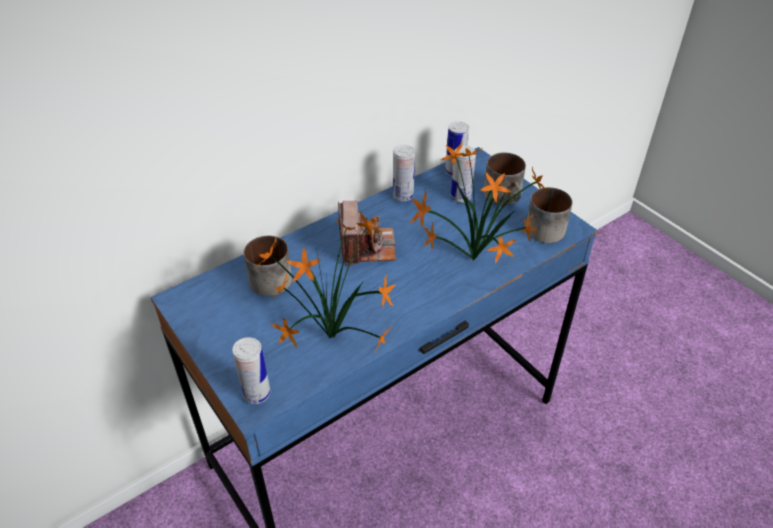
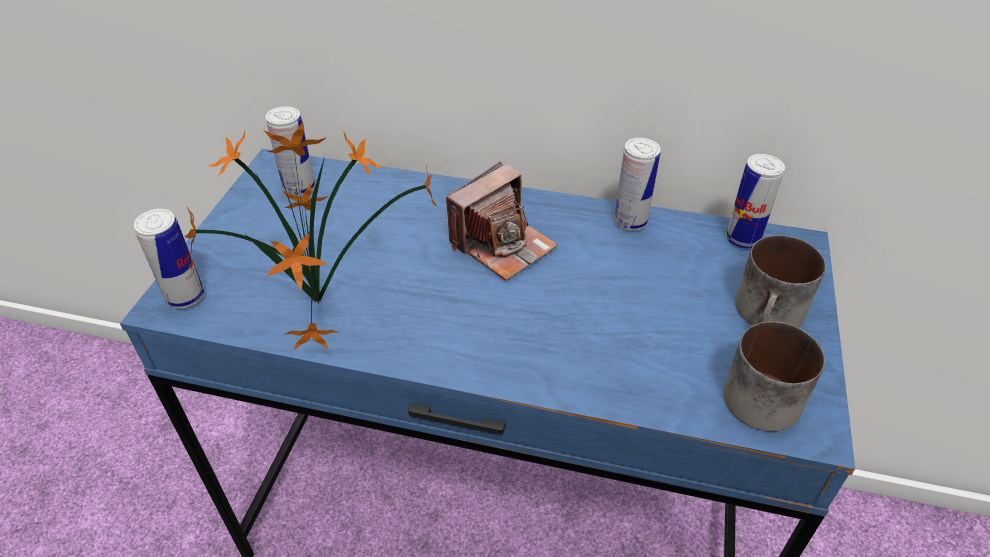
camera: 50 degrees right, 0 degrees up
(272, 276) = (372, 203): mug -> none
(460, 197) = (702, 272): can -> can (299, 188)
(469, 260) = (593, 351): potted plant -> none

